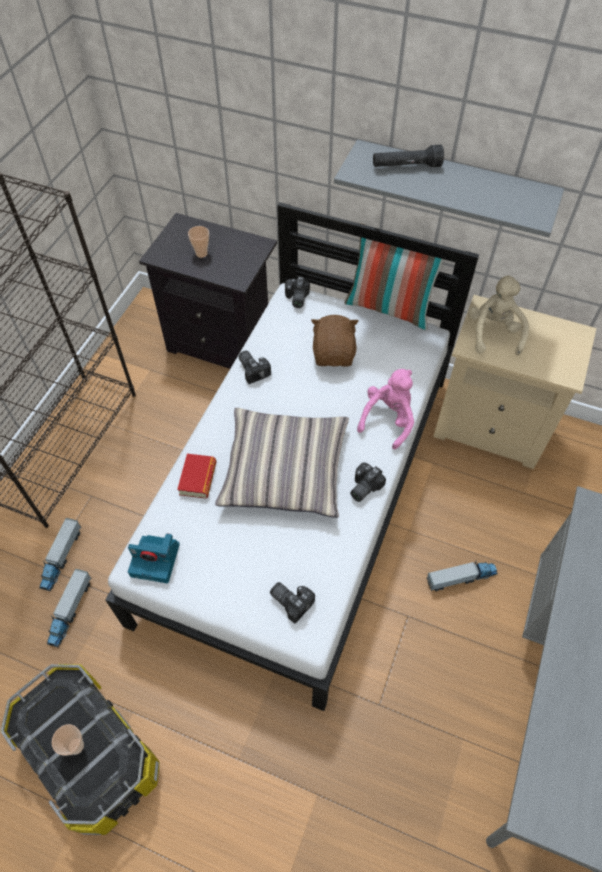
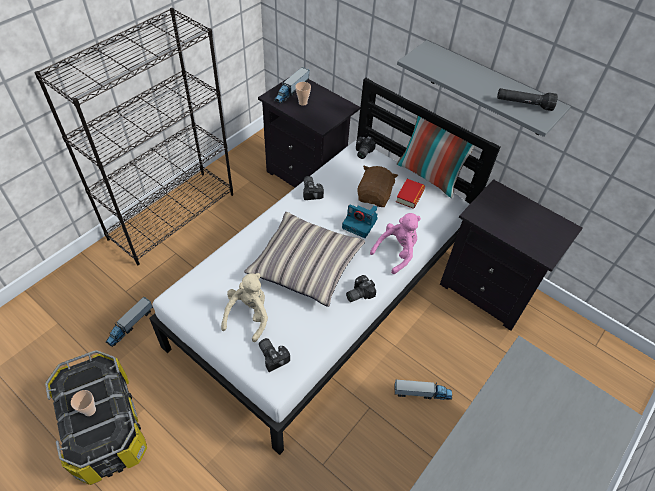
camera: 15 degrees right, 5 degrees down
(61, 558) = (139, 288): toy truck -> toy truck (291, 91)
(156, 559) = (190, 298): camera -> camera (360, 224)
(198, 478) = (241, 253): book -> book (410, 196)
(406, 166) = (454, 65): black flashlight -> black flashlight (523, 104)
(491, 426) = (488, 290): beige nightstand -> black nightstand
(493, 333) = (497, 209): beige plush toy -> beige plush toy (248, 315)

